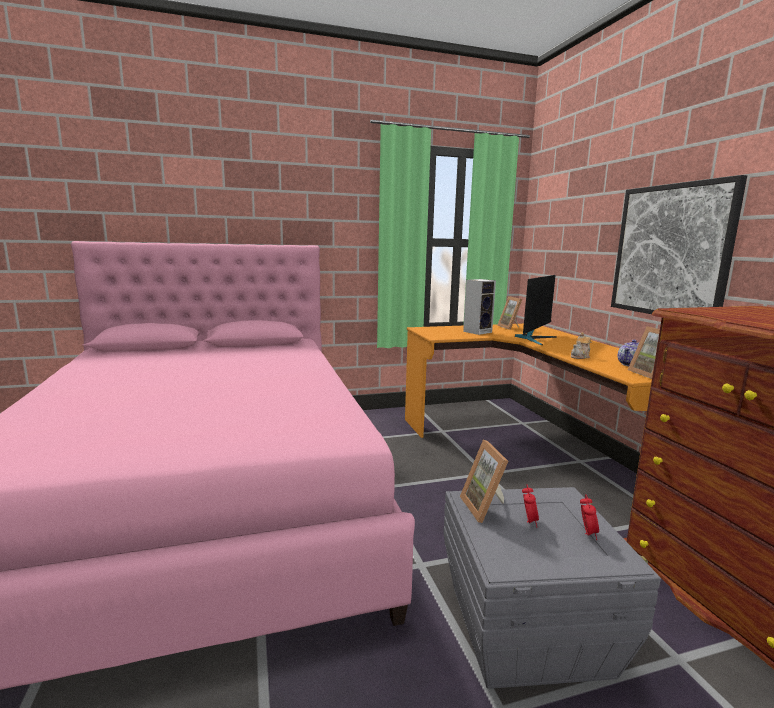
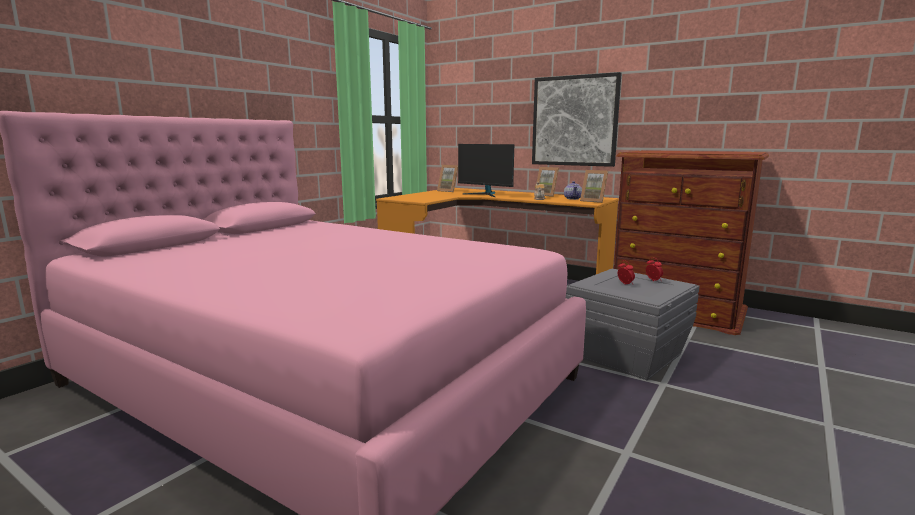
camera: 40 degrees left, 0 degrees up
(477, 331) = (437, 195): speaker -> none
(486, 508) = (599, 285): picture frame -> picture frame (547, 195)
(534, 339) = (485, 194): monitor -> monitor turned 135 degrees clockwise

